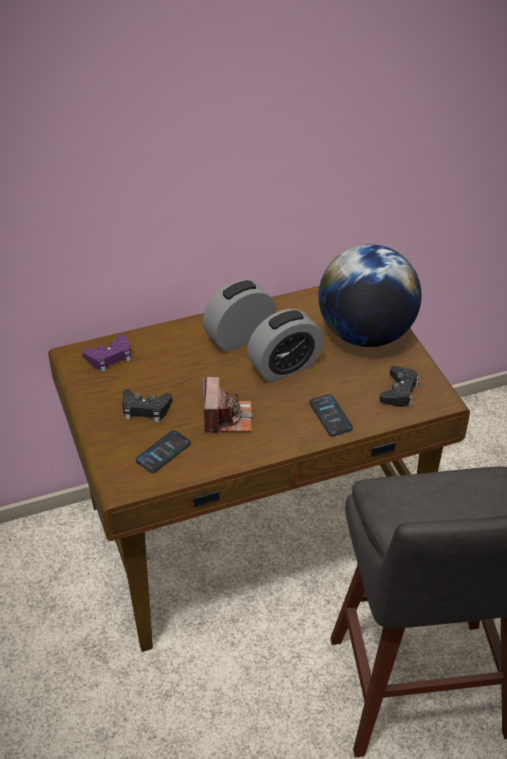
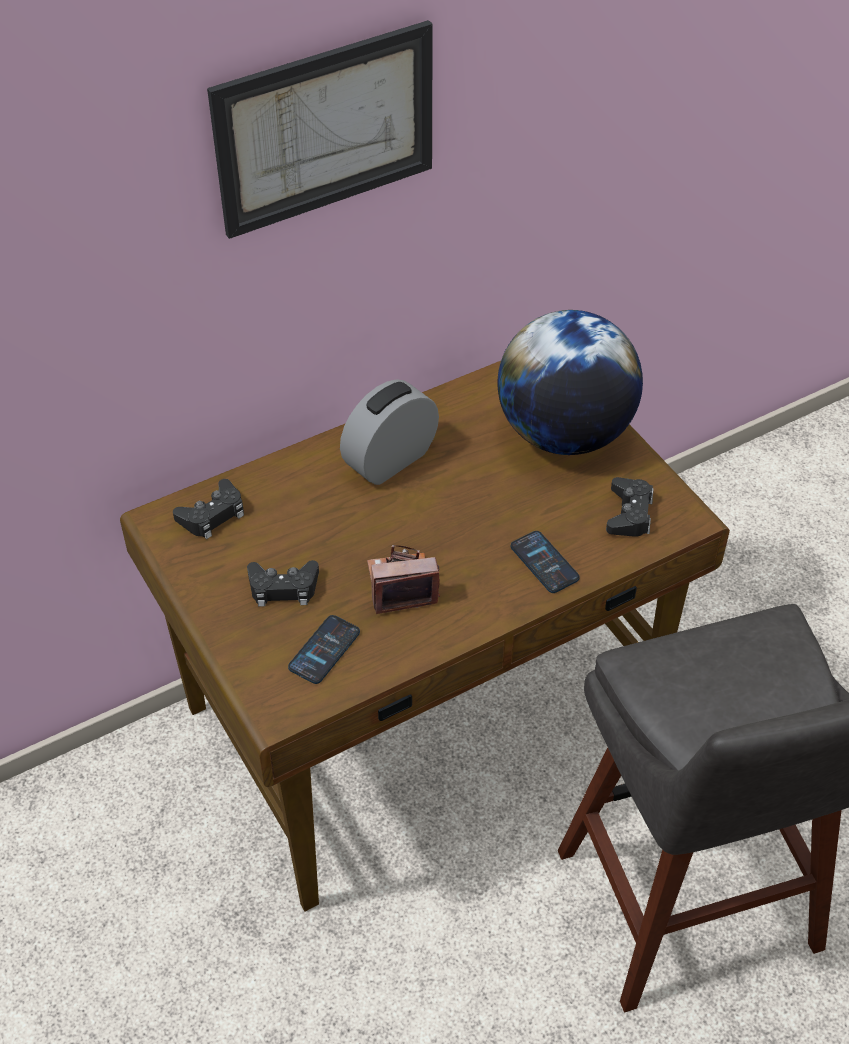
camera: 10 degrees left, 5 degrees up
(109, 357) = (212, 515): purple game controller -> black game controller
(207, 94) = (325, 128): none -> picture
(226, 418) = (401, 585): camera -> camera turned 90 degrees counterclockwise
(284, 367) = (464, 497): alarm clock -> none

